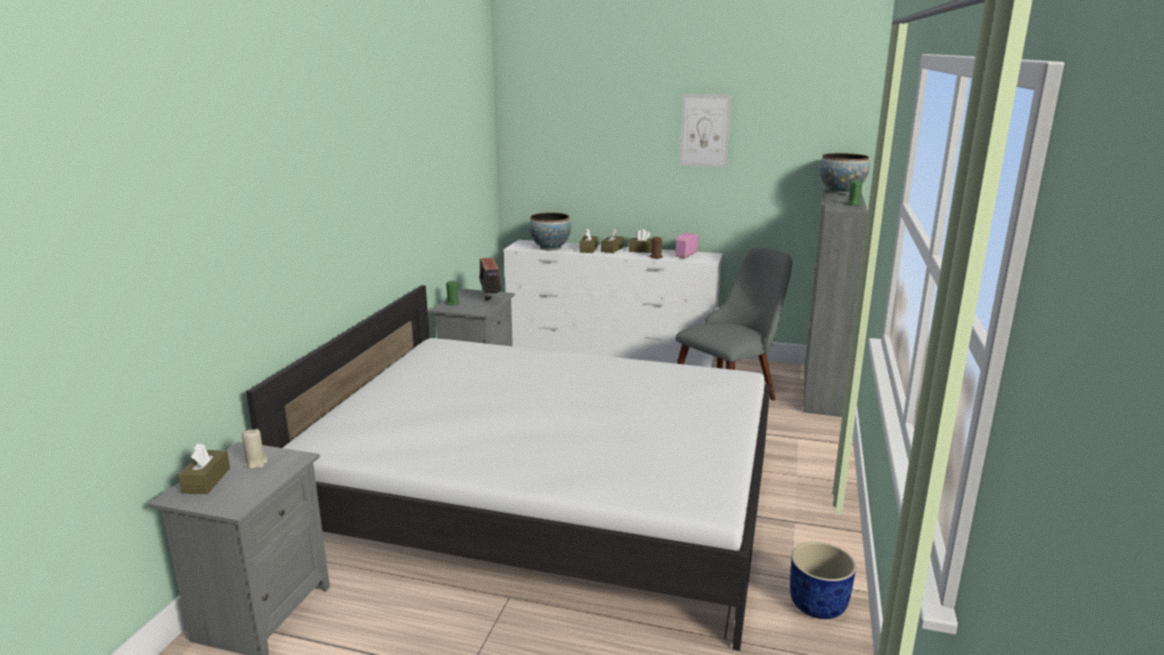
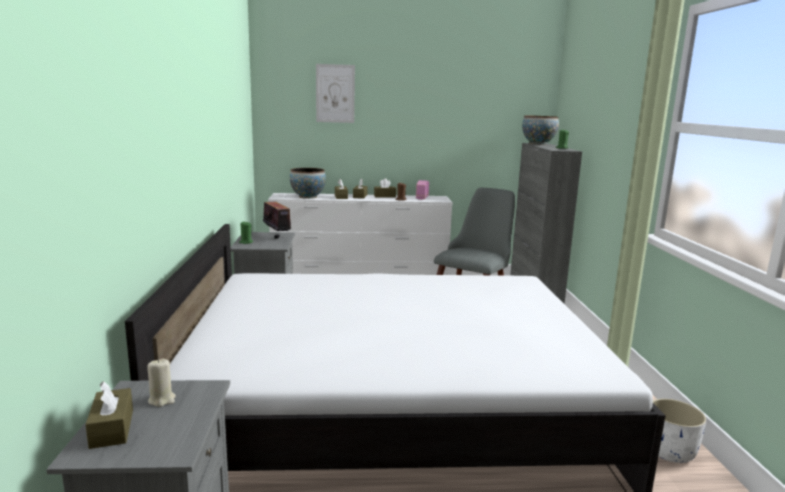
camera: 20 degrees left, 5 degrees down
(705, 130) = (431, 98): picture -> picture (335, 93)
(819, 605) = (670, 452): blue planter -> white planter

